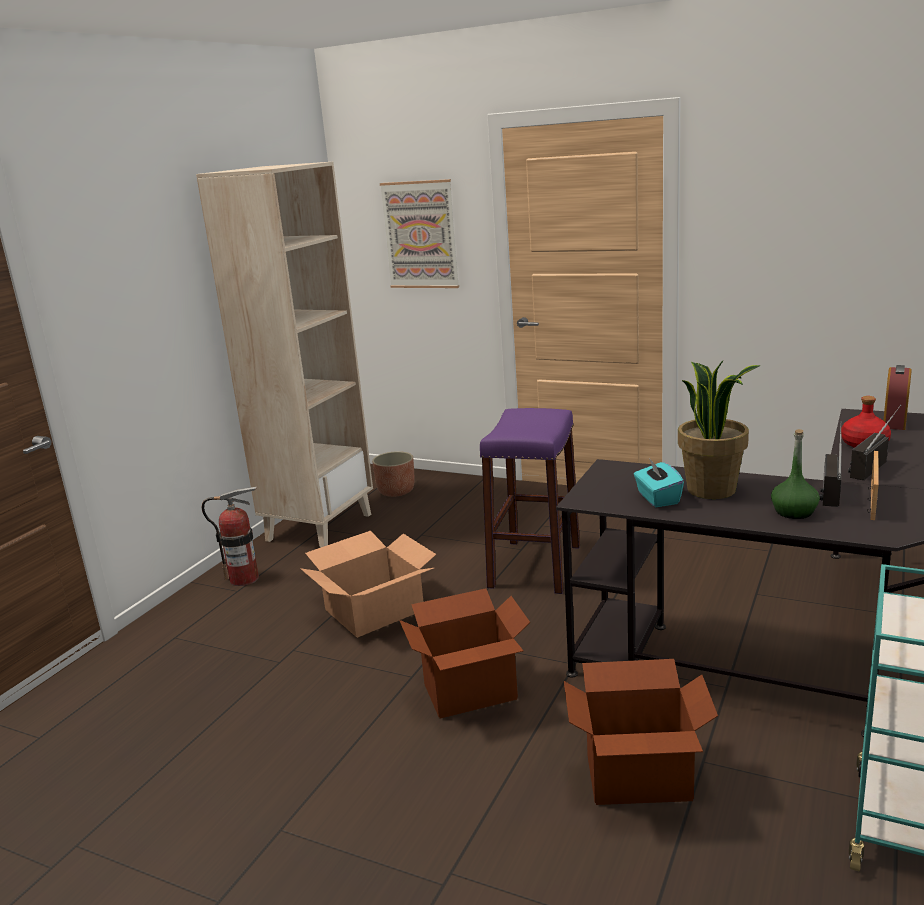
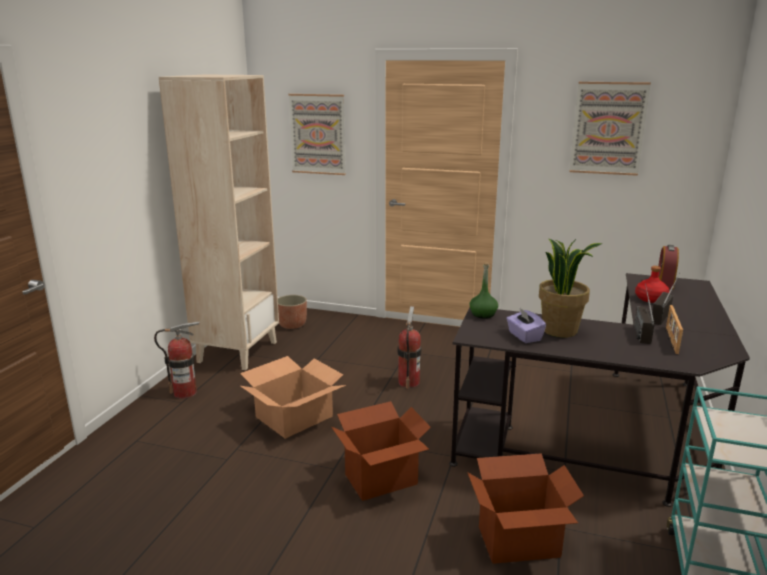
camera: 10 degrees left, 0 degrees up
(535, 566) = (408, 382): purple stool -> fire extinguisher
(657, 498) = (524, 336): turquoise tissue box -> purple tissue box
(794, 512) = (622, 347): green bottle -> green bottle (483, 314)
(815, 201) = (608, 128): none -> picture

